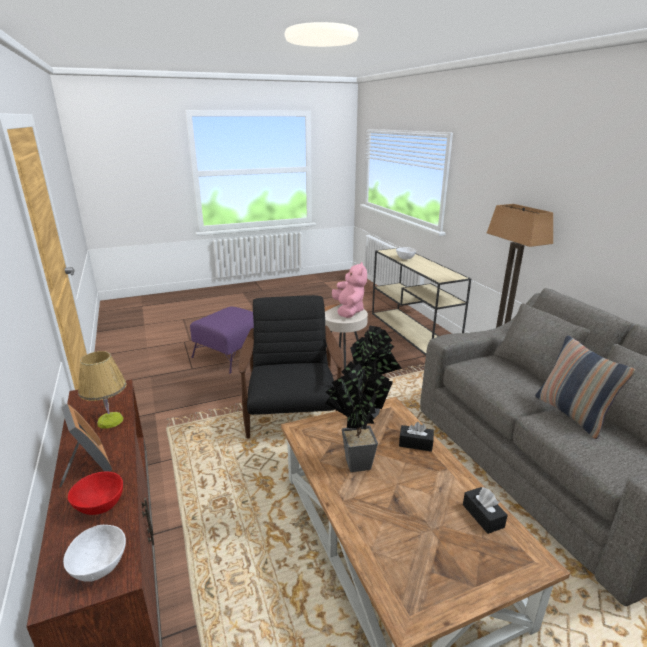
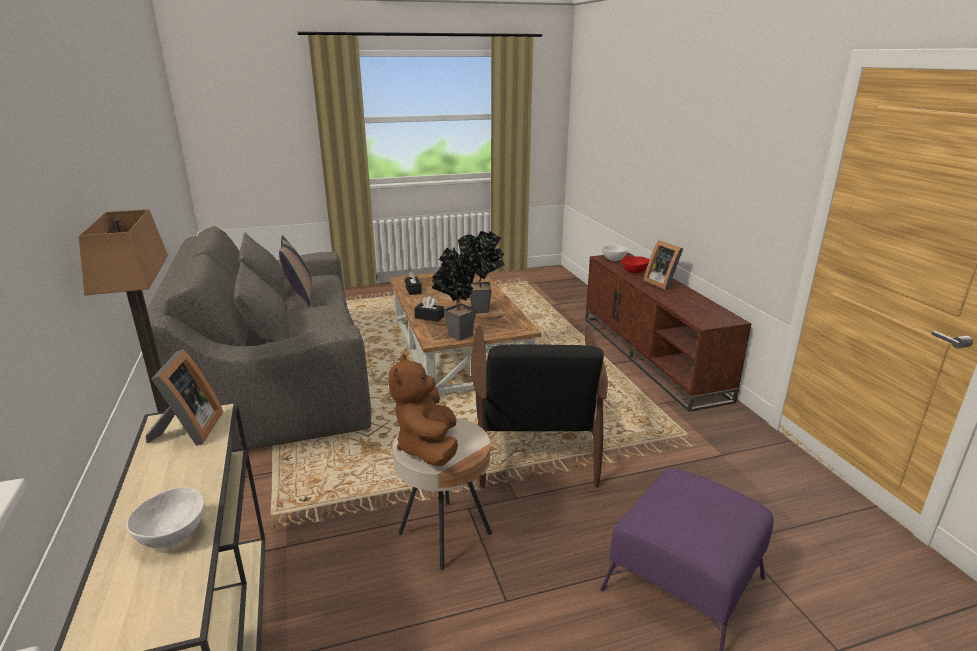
camera: 175 degrees left, 0 degrees up
(110, 421) = (678, 302): table lamp -> none
(348, 311) = (428, 447): pink plush toy -> brown plush toy
(441, 275) = (189, 431): none -> picture frame

